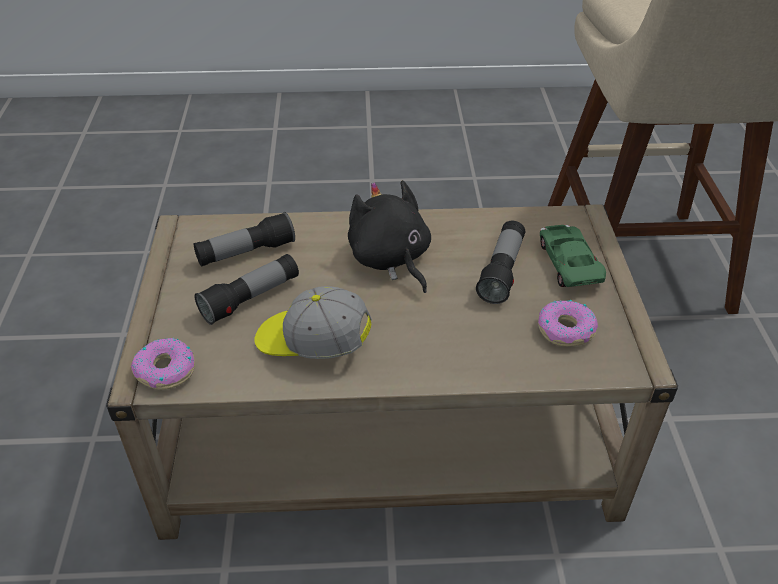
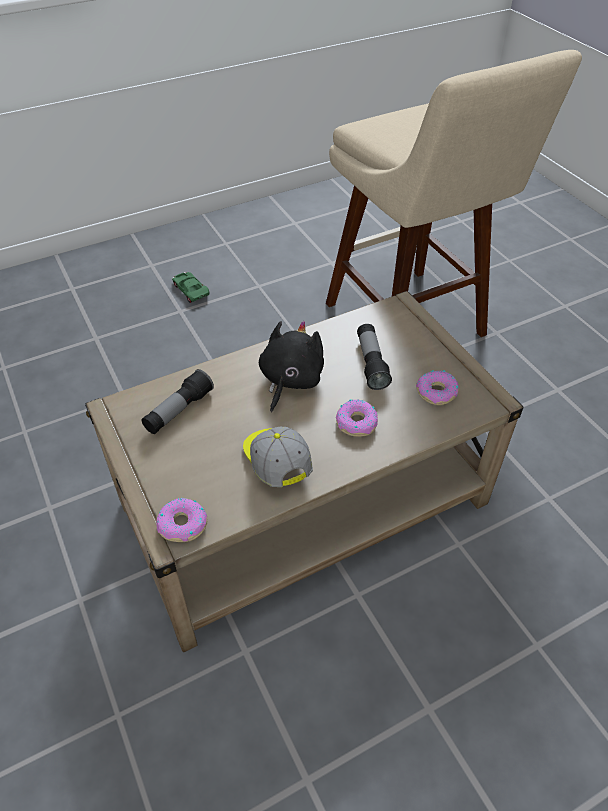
camera: 25 degrees left, 5 degrees up
(251, 299) = (208, 446): flashlight -> none
(312, 343) = (276, 463): cap -> cap turned 75 degrees clockwise
(390, 259) = (290, 380): black plush toy -> black plush toy turned 75 degrees clockwise
(439, 331) = (357, 422): none -> donut
(568, 261) = (410, 341): green toy car -> green toy car (190, 290)

